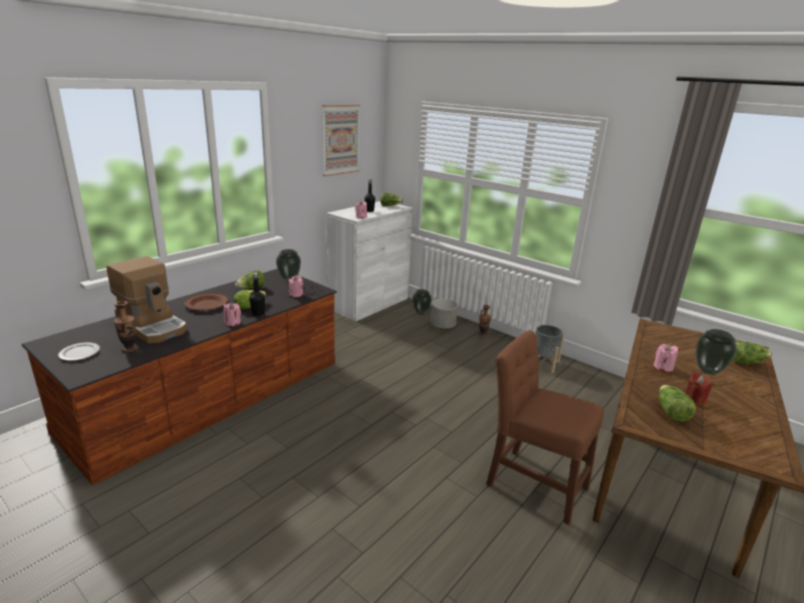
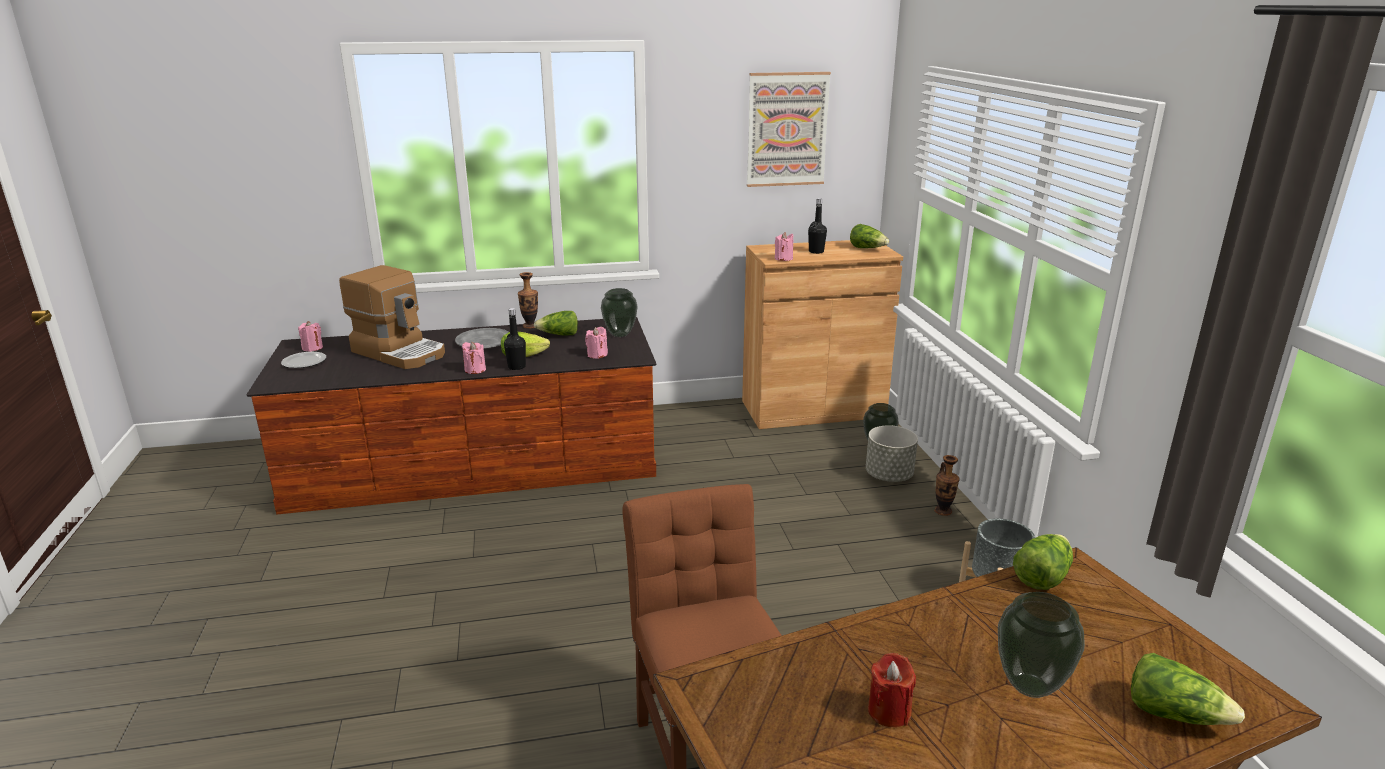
camera: 40 degrees right, 0 degrees up
(129, 349) = (345, 370): vase -> vase (530, 326)
(153, 326) = (400, 352): coffee machine -> coffee machine turned 45 degrees counterclockwise
(206, 304) = (483, 342): brown plate -> grey plate
(369, 303) = (813, 409): white cabinet -> brown cabinet
(663, 367) = (939, 638): pink candle -> pink candle (312, 348)
(670, 412) = (797, 705): lettuce -> lettuce (1041, 576)

